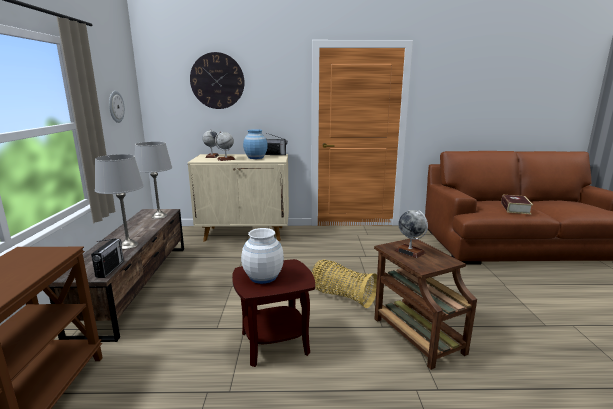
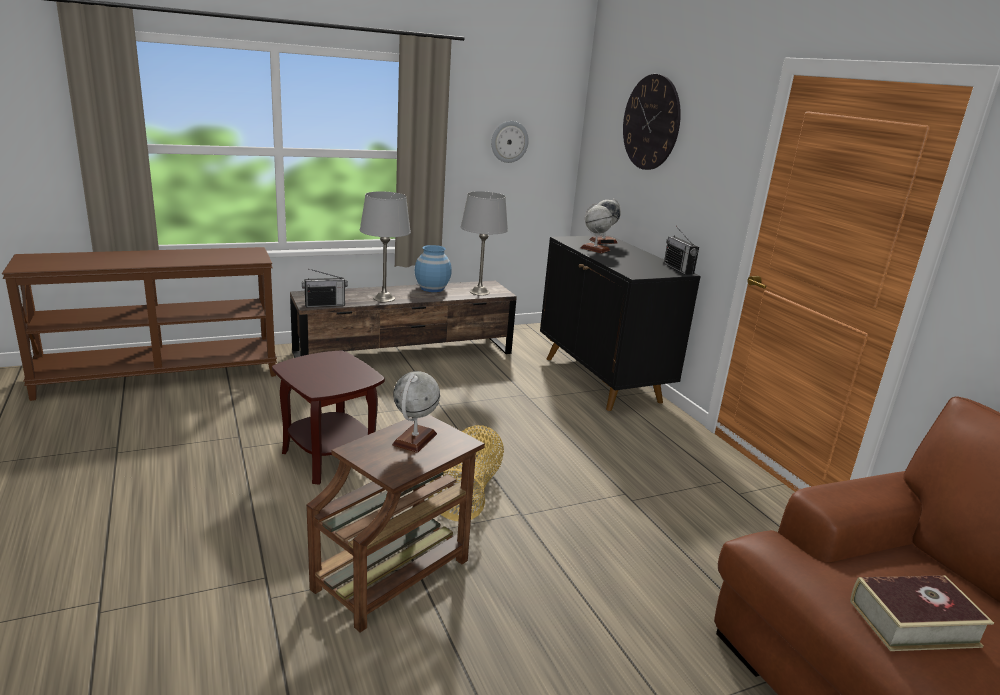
camera: 65 degrees right, 5 degrees up
(245, 234) = (602, 380): beige cabinet -> black cabinet
(256, 157) = (634, 261): blue vase -> blue vase (432, 288)
(263, 277) = (324, 367): white vase -> none

